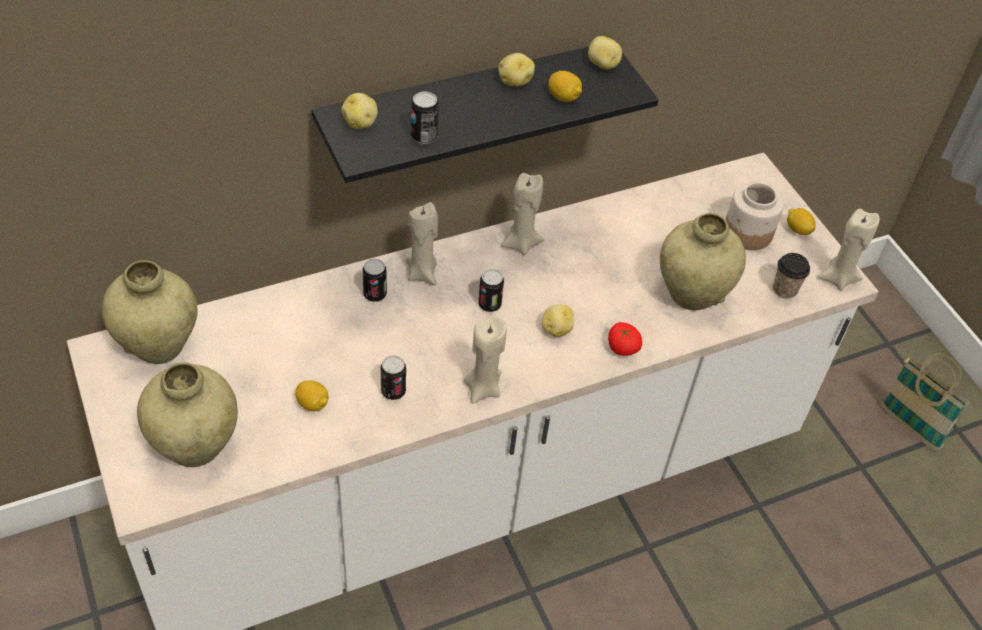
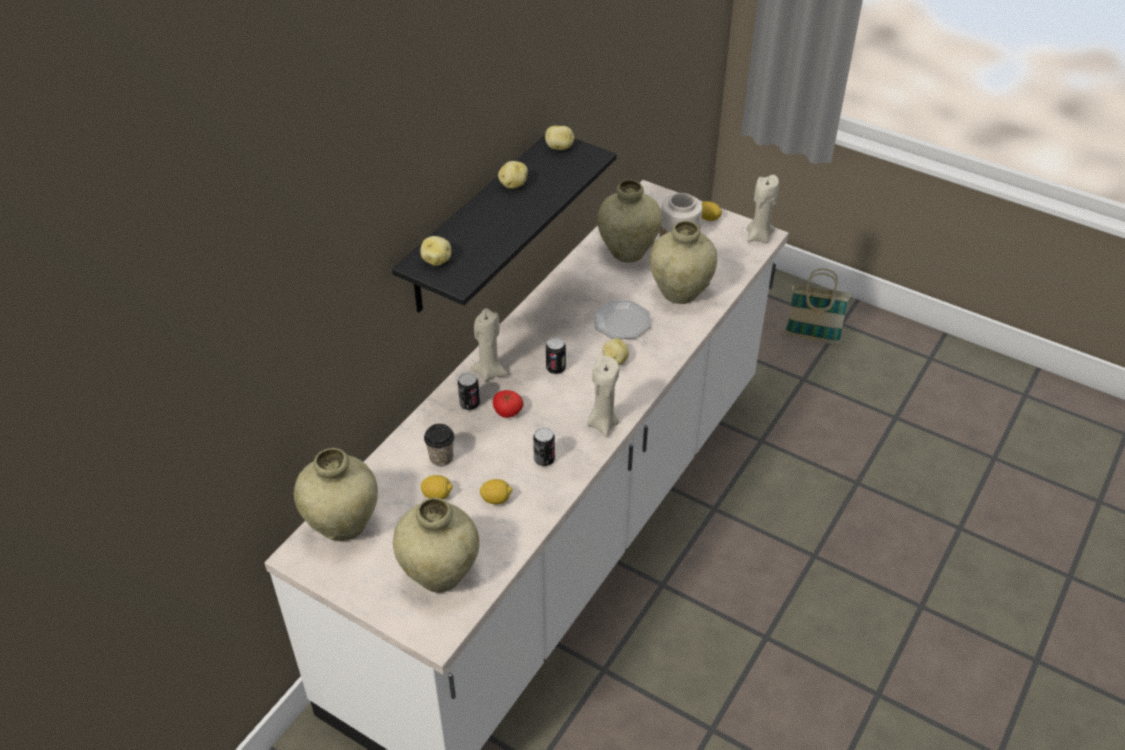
camera: 30 degrees left, 5 degrees down
(424, 136) = (490, 248): can -> none
(521, 243) = (539, 318): beige candle -> none
(563, 97) = (556, 180): lemon -> lemon (437, 495)
(600, 293) = (622, 322): none -> plate
(621, 348) = (667, 349): tomato -> tomato (507, 412)
(675, 222) = (628, 252): none -> beige vase
(784, 290) = (733, 260): cup -> cup (441, 458)

